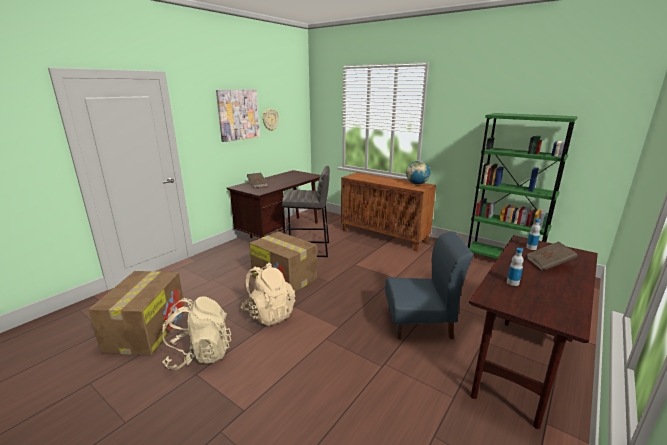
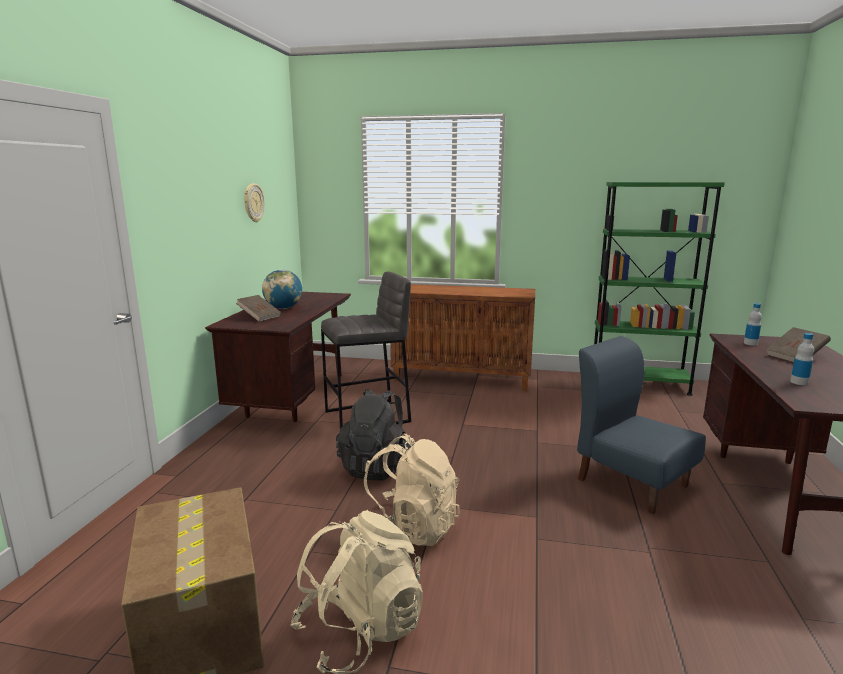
camera: 25 degrees left, 5 degrees down
(238, 114) = (213, 191): picture -> none
(285, 278) = (377, 467): cardboard box -> black backpack
(417, 184) = (510, 290): globe -> globe (283, 308)
(419, 323) = (631, 482): blue chair -> blue chair turned 105 degrees counterclockwise

